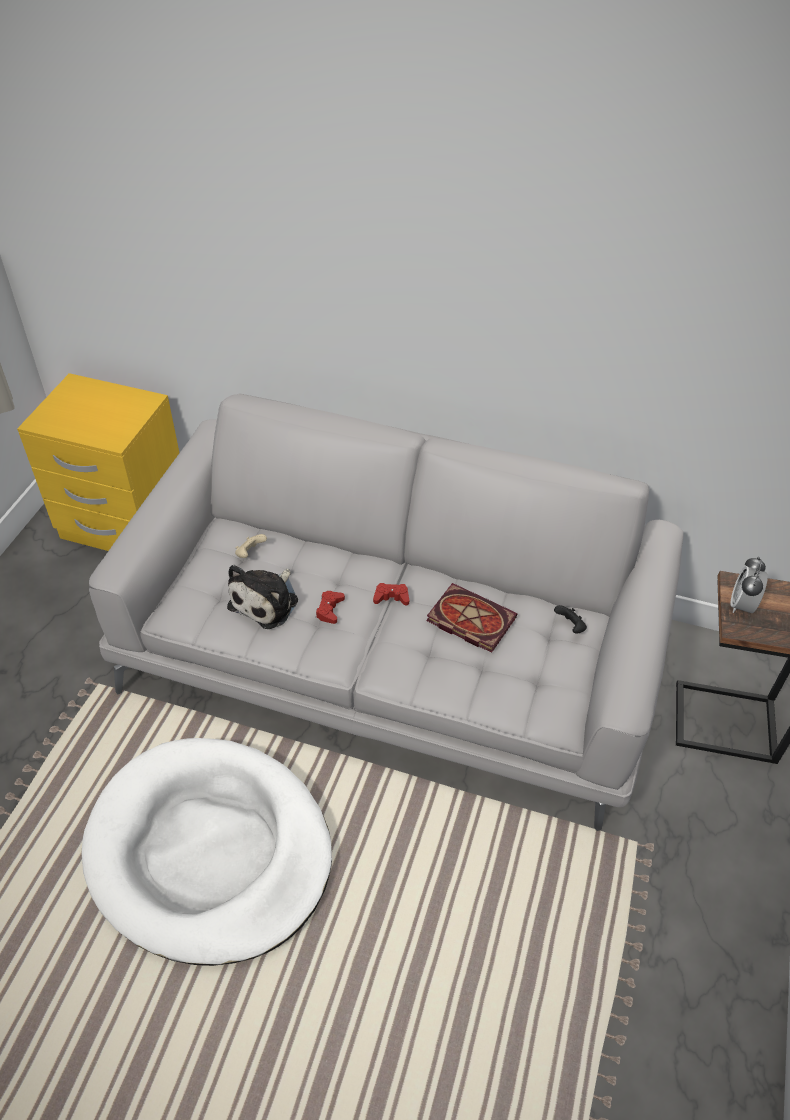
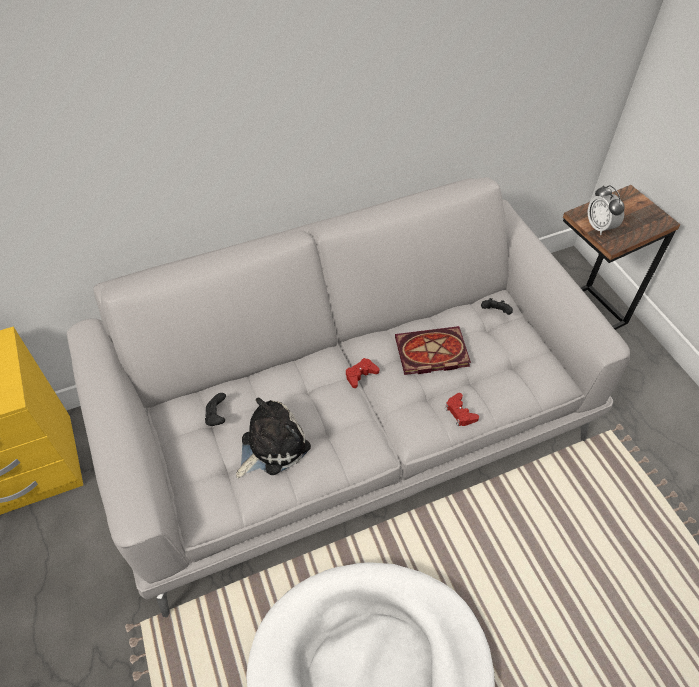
camera: 40 degrees left, 5 degrees up
(250, 553) = (217, 416): beige game controller -> black game controller
(266, 601) = (271, 446): plush toy -> plush toy turned 120 degrees counterclockwise
(329, 609) = (327, 416): red game controller -> red game controller (460, 412)

